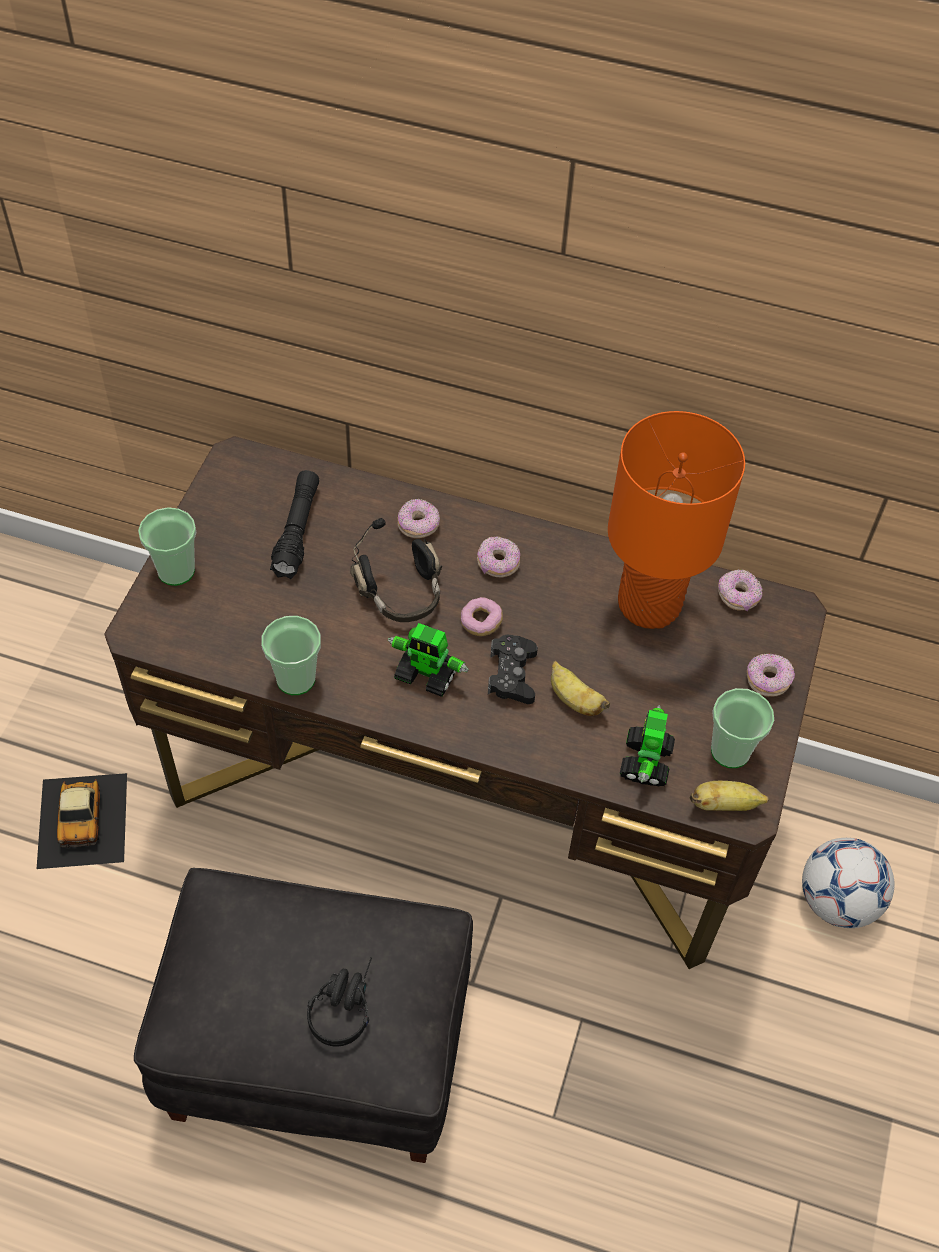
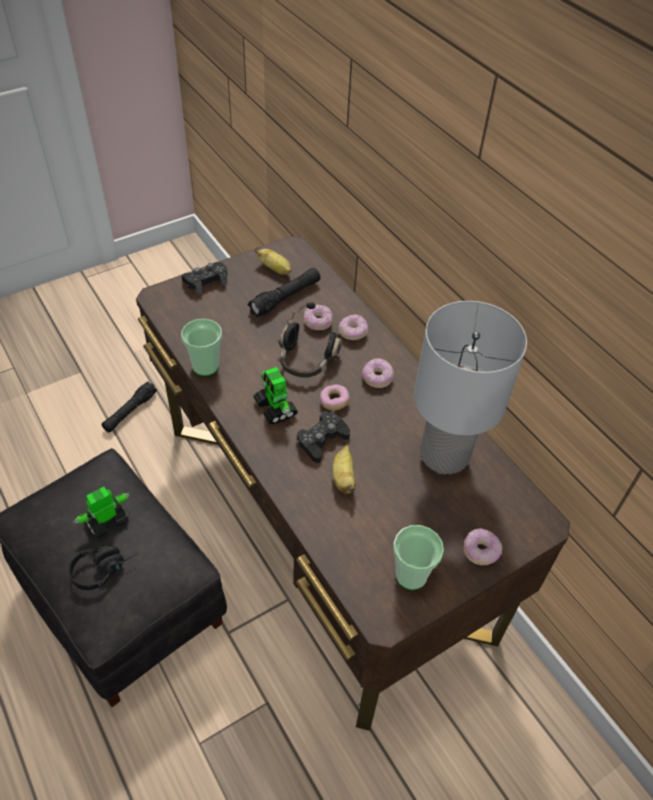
camera: 40 degrees right, 5 degrees down
(83, 819) = (130, 411): toy car -> black flashlight
(176, 571) = (206, 281): cup -> black game controller
(646, 762) = (350, 542): toy robot -> toy robot (106, 521)
(647, 608) = (443, 458): orange table lamp -> grey table lamp
(724, 805) = (373, 604): banana -> banana (275, 269)
(738, 596) = (511, 489): donut -> donut (317, 322)
(837, 901) = (490, 765): football -> none

